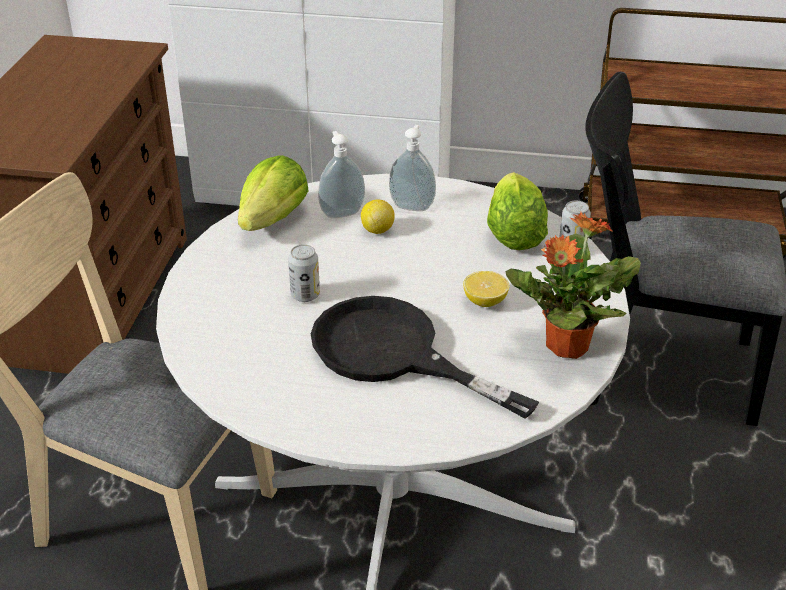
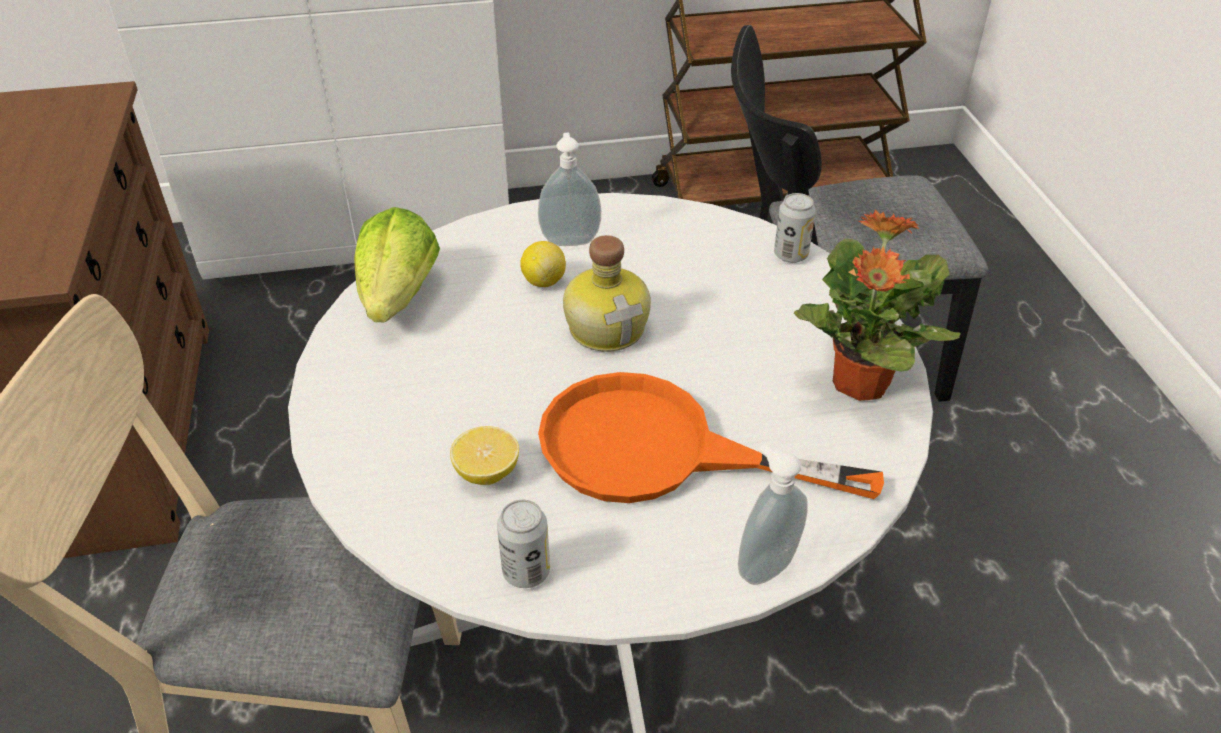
camera: 20 degrees left, 5 degrees up
(305, 295) = (498, 395): can -> can (526, 571)
(341, 212) = (484, 267): soap dispenser -> soap dispenser (764, 564)
(393, 354) = (658, 451): black frying pan -> orange frying pan
(405, 269) = (608, 327): none -> bottle
(485, 301) = (729, 348): lemon -> lemon (487, 472)
(514, 235) = (713, 251): lettuce -> none

